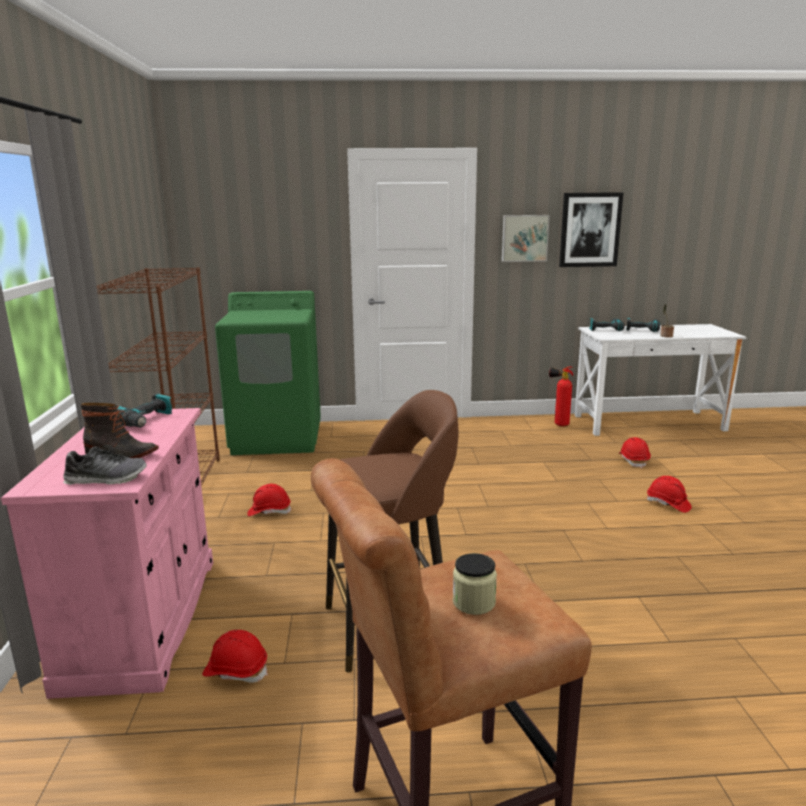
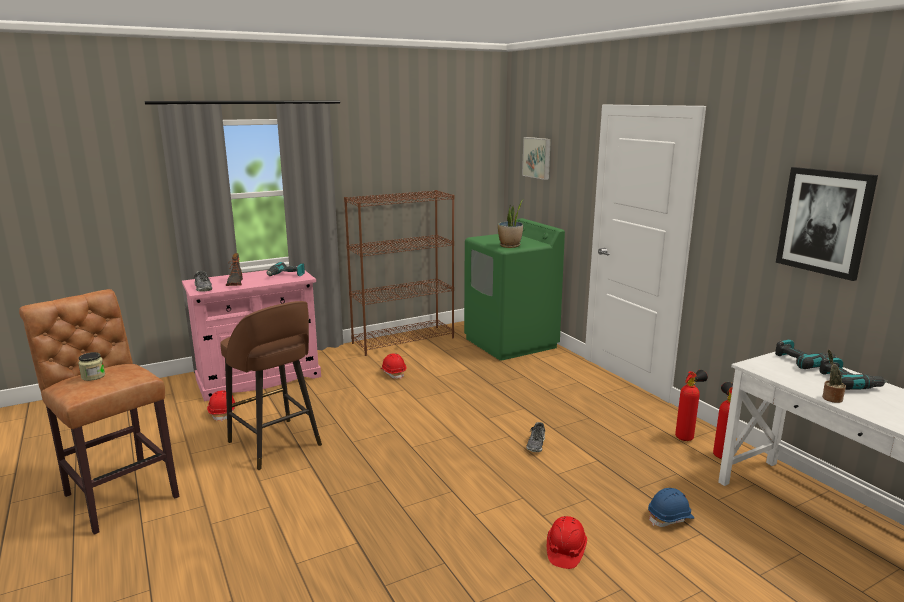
camera: 65 degrees right, 0 degrees up
(291, 317) = (510, 246): none -> potted plant
(502, 476) = (536, 444): none -> shoe
(524, 238) = (742, 217): picture -> picture (537, 157)
(527, 426) = (686, 437): none -> fire extinguisher
(633, 460) = (670, 518): red hard hat -> blue hard hat

